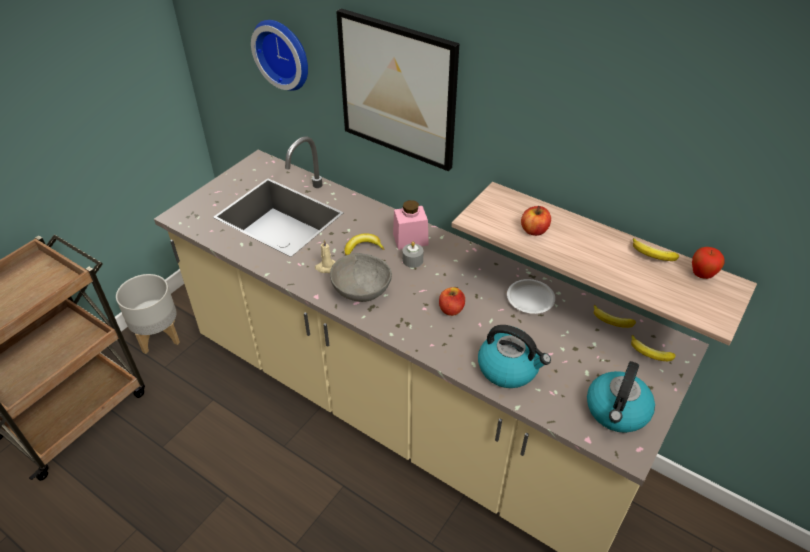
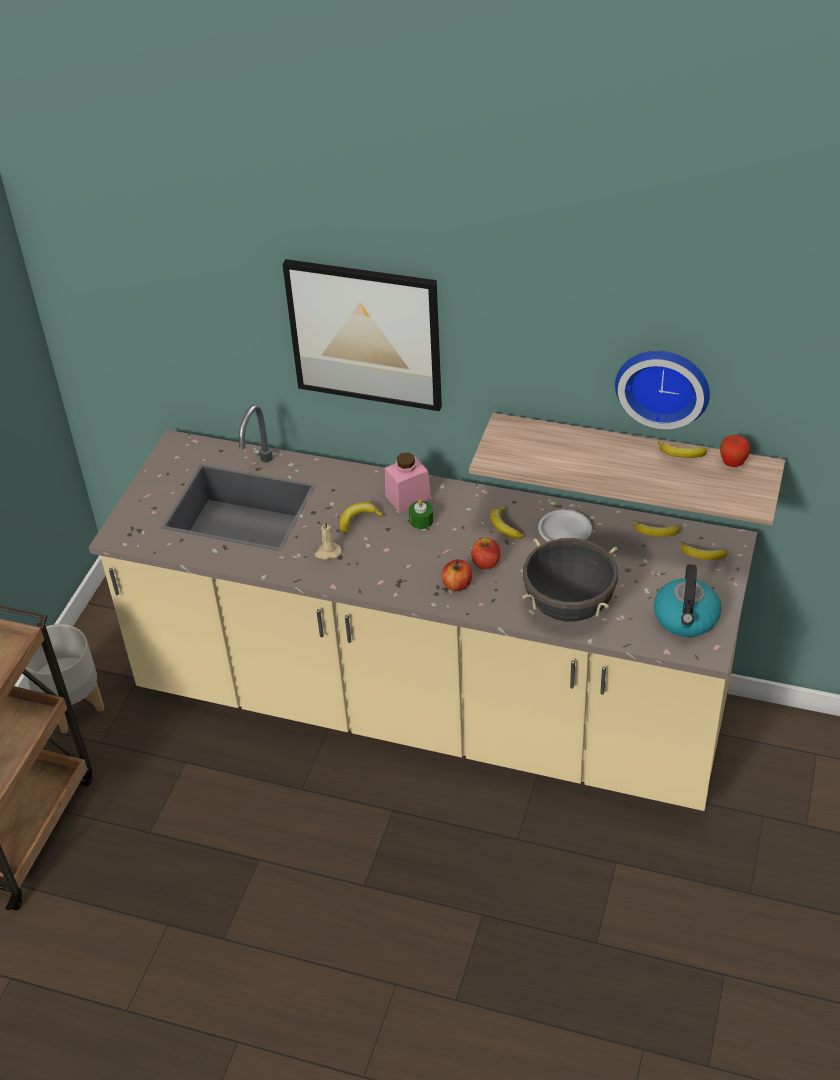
camera: 15 degrees left, 0 degrees up
(284, 53) = (205, 312): wall clock -> wall clock (663, 384)
(360, 291) = (379, 568): grey bowl -> none
(412, 260) = (421, 520): grey candle -> green candle
(479, 282) = (504, 527): none -> banana
(509, 368) = (568, 606): kettle -> black cooking pot
(534, 230) = (557, 457): apple -> apple (457, 584)

